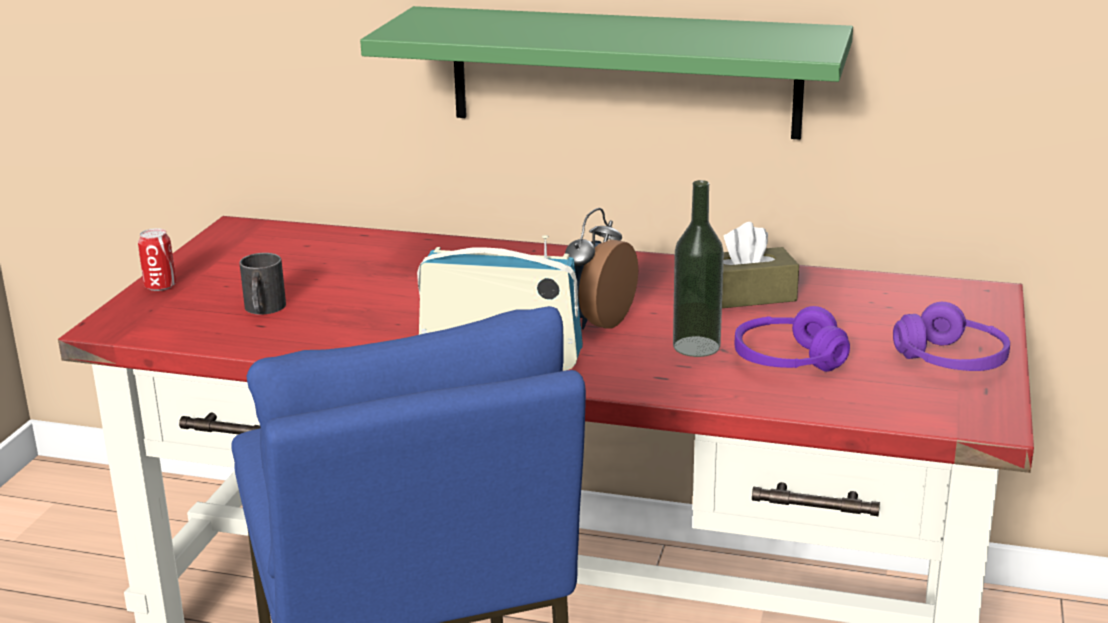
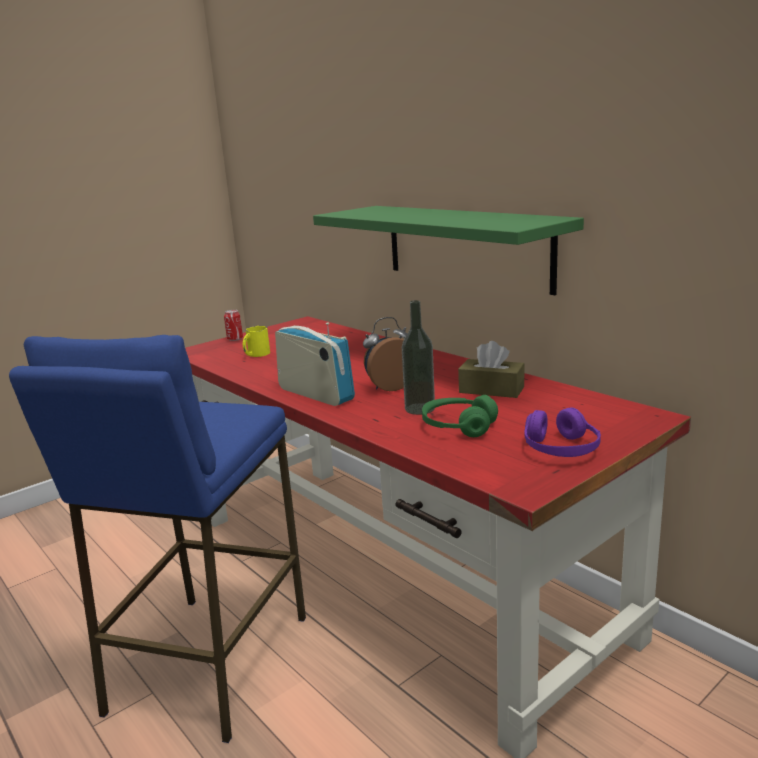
camera: 35 degrees right, 5 degrees down
(263, 309) = (256, 354): black mug -> yellow mug
(788, 360) = (458, 426): purple headphones -> green headphones

